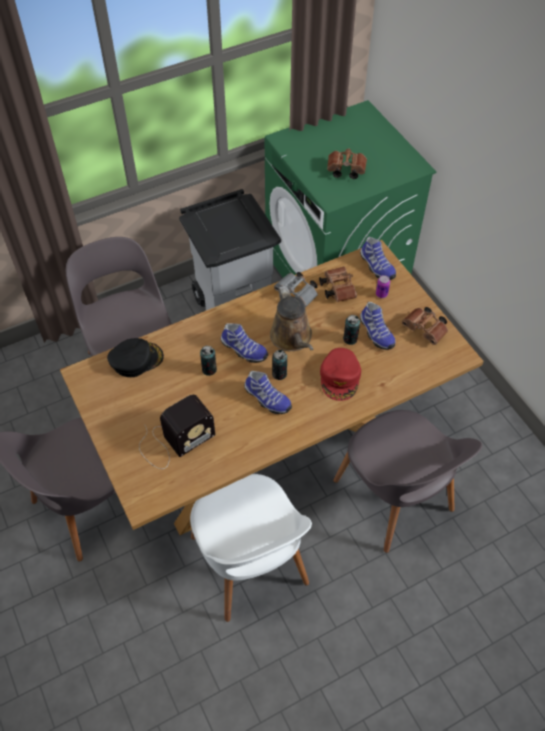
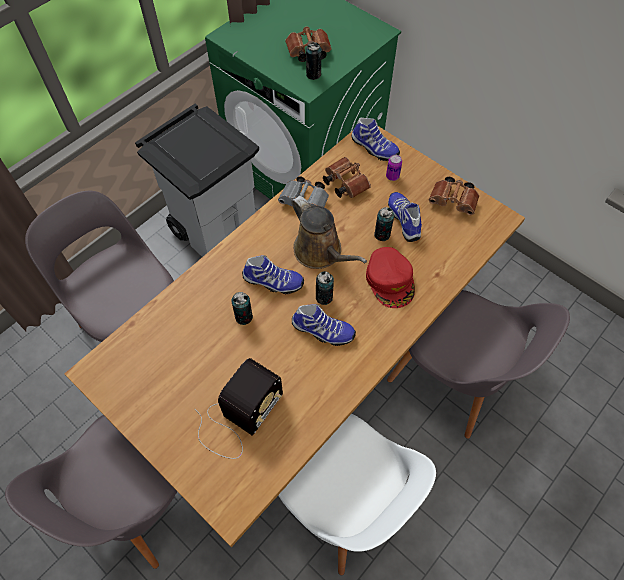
camera: 20 degrees left, 5 degrees up
(136, 359) = (154, 332): black cap -> none
(341, 190) = (313, 74): none -> can
(375, 333) = (405, 220): shoe -> shoe turned 150 degrees counterclockwise

